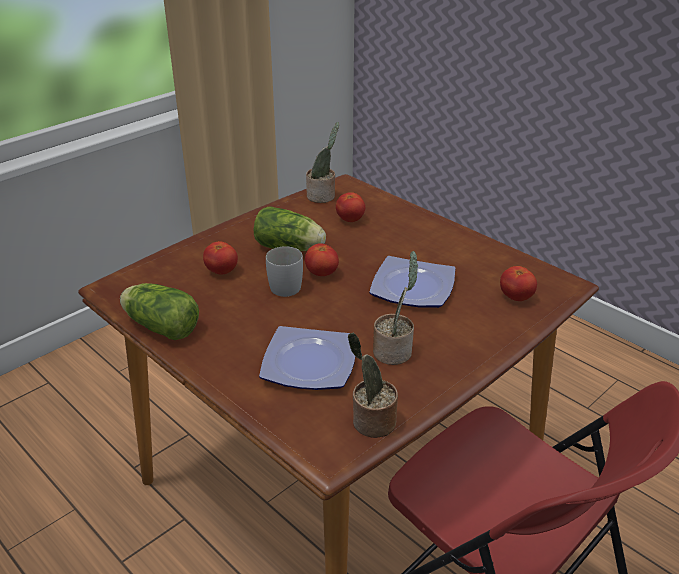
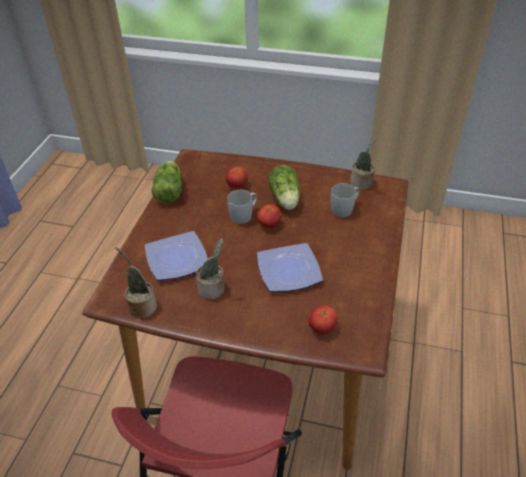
camera: 60 degrees right, 10 degrees up
(350, 219) = (345, 208): tomato -> white mug

